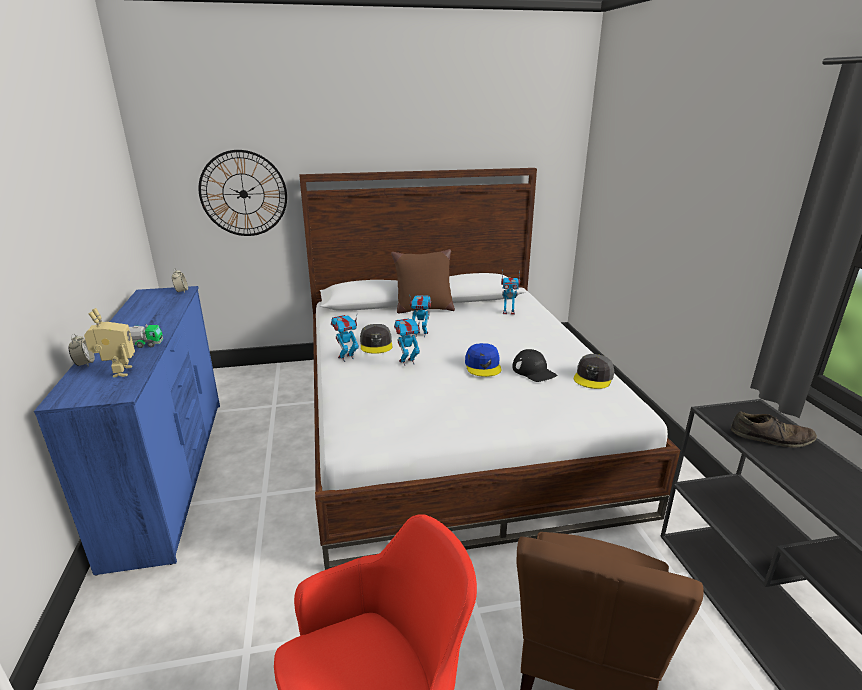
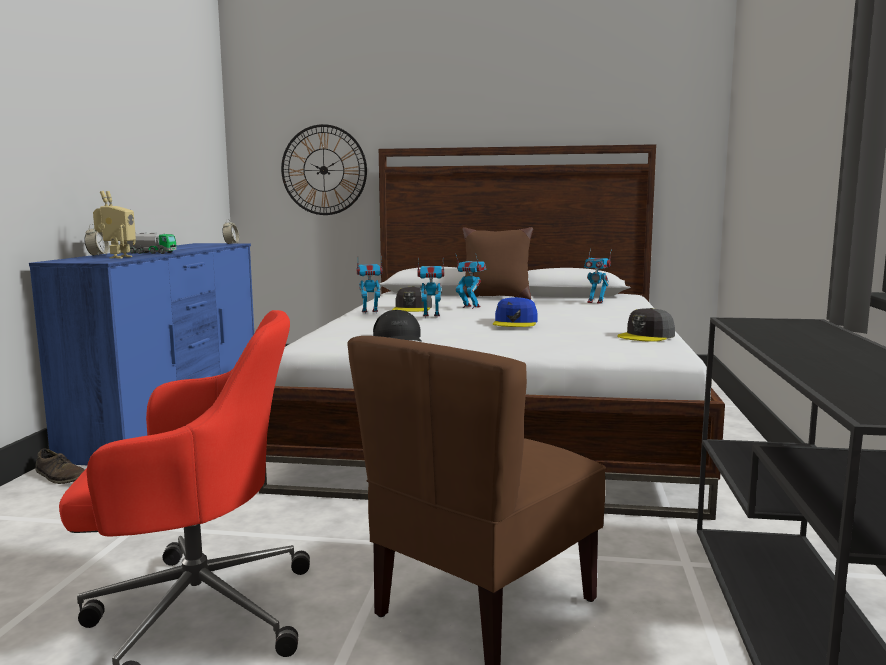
camera: 20 degrees right, 15 degrees down
(534, 371) = (573, 329): black cap -> black cap (398, 338)
(771, 437) = (791, 332): brown shoe -> brown shoe (61, 477)

